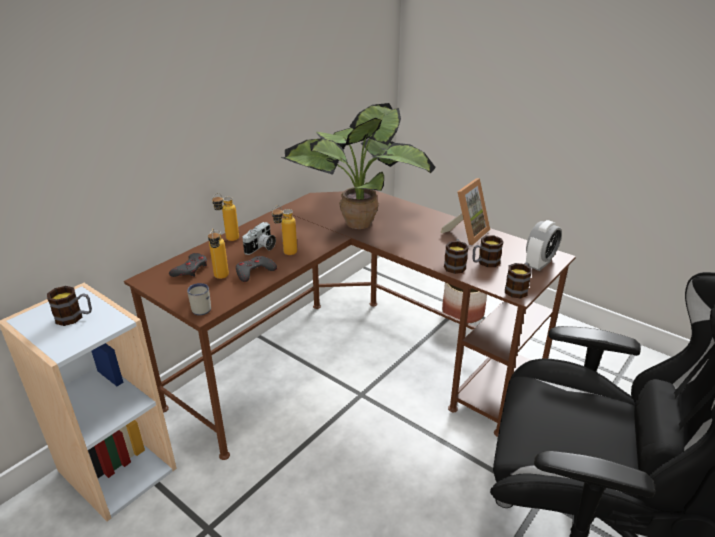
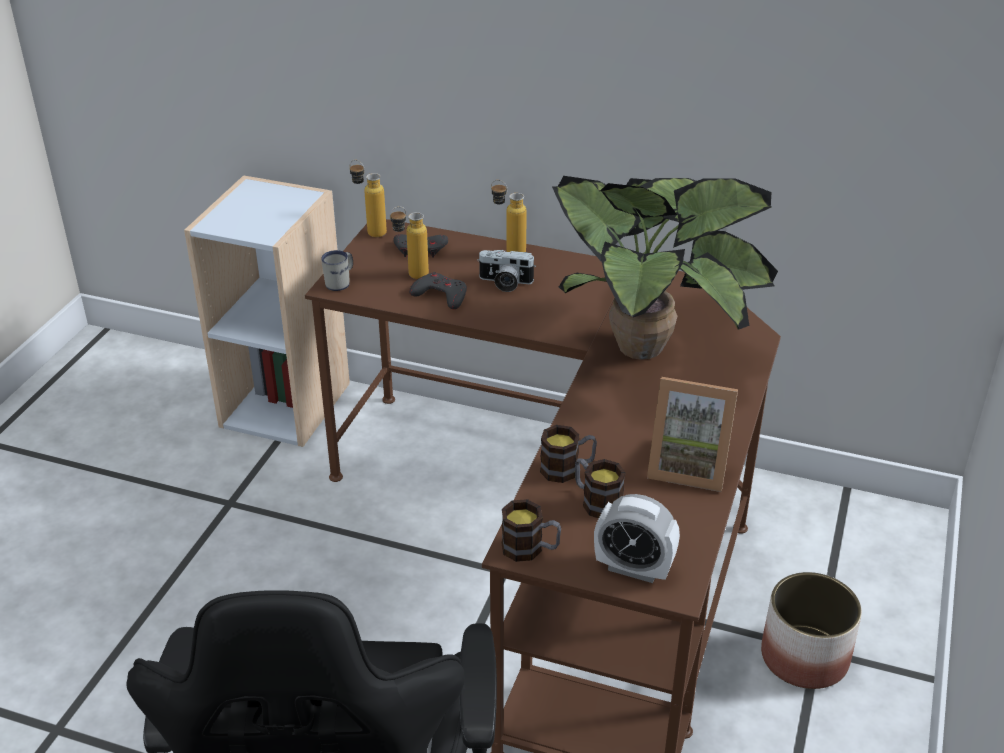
camera: 70 degrees right, 5 degrees up
(75, 317) = (265, 210): mug -> none
(285, 254) = (500, 306): bottle -> bottle (370, 231)

